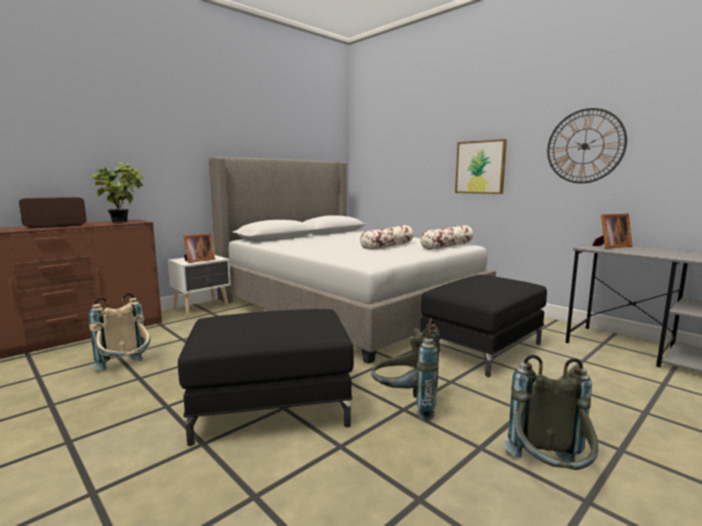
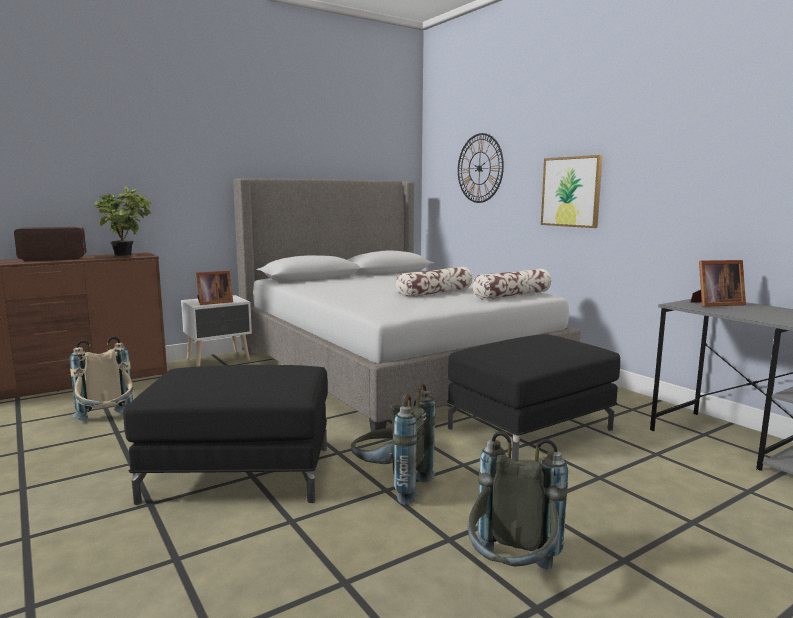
camera: 10 degrees right, 0 degrees up
(584, 146) = (696, 166): wall clock -> wall clock (479, 168)

